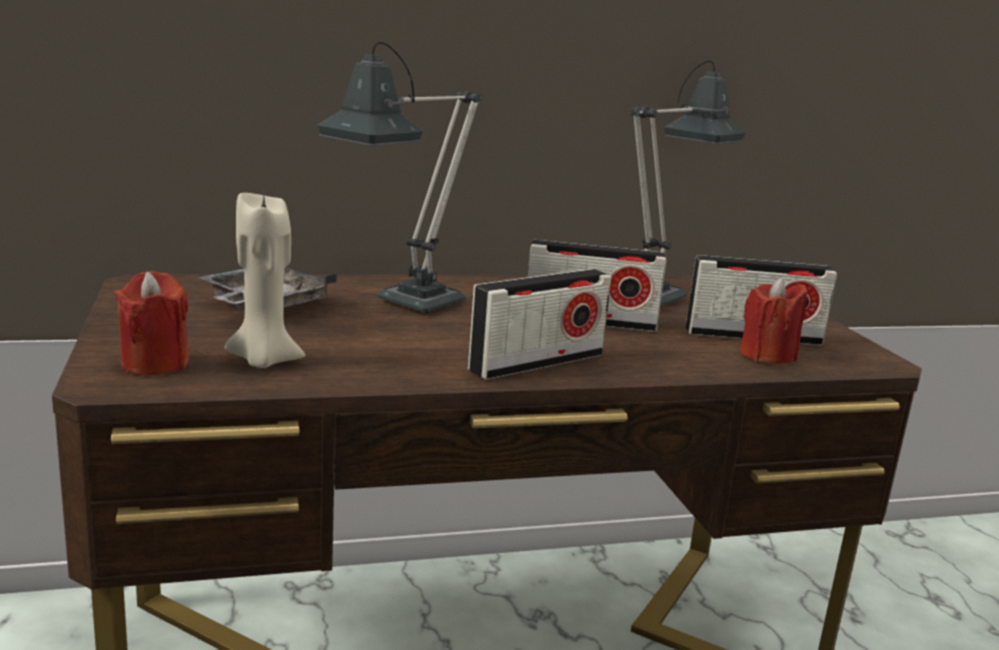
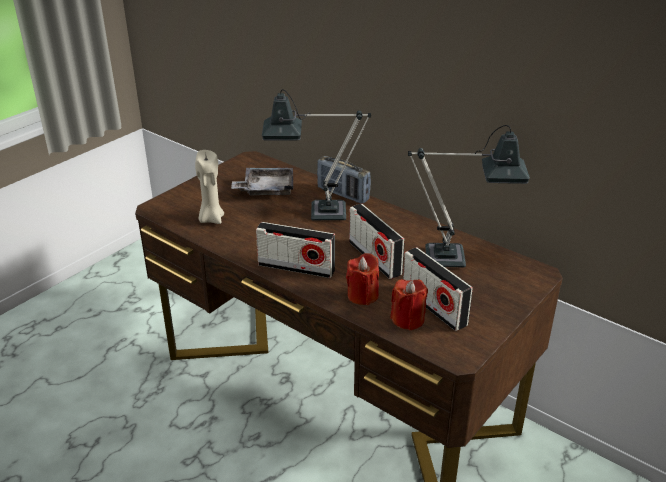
camera: 55 degrees right, 15 degrees up
(155, 363) = (181, 205): red candle -> red candle (362, 295)
(389, 281) = (343, 194): none -> radio

